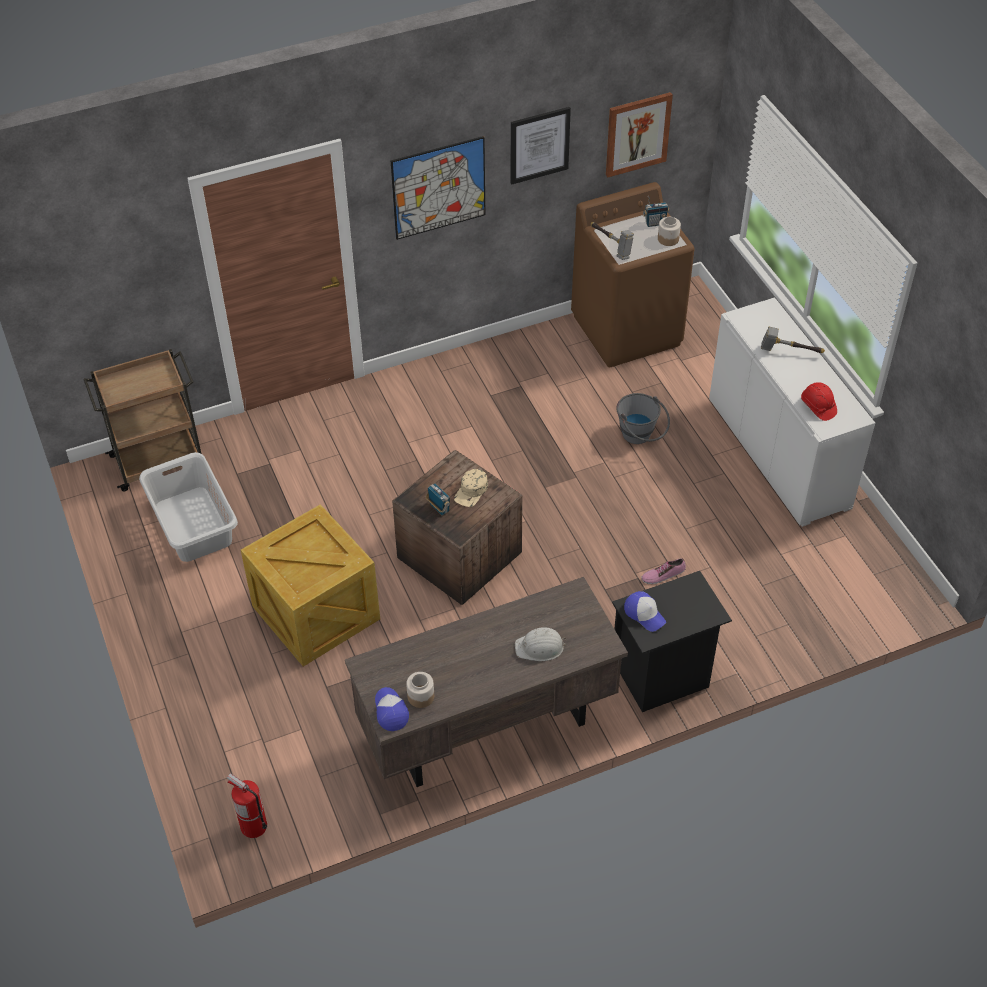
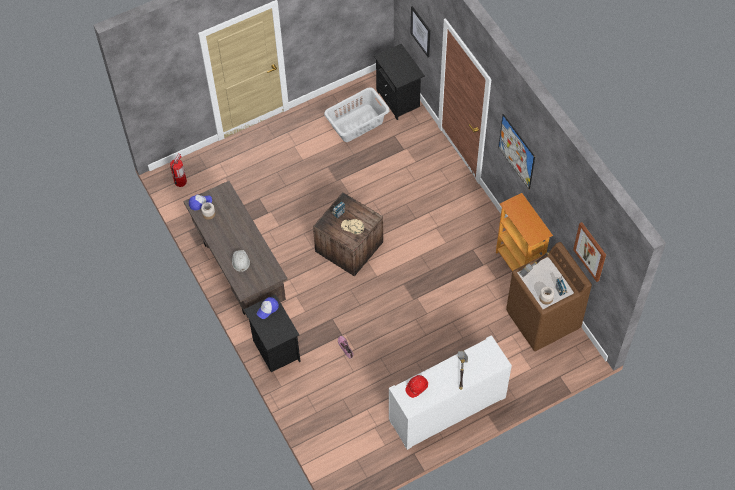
camera: 85 degrees right, 10 degrees up
(159, 460) = (399, 99): brown cart -> black nightstand
(314, 612) = (304, 186): crate -> none
(527, 345) = (518, 265): none -> bookcase
(539, 145) = (553, 193): picture -> picture (421, 31)
(640, 437) = (450, 331): grey bucket -> none

